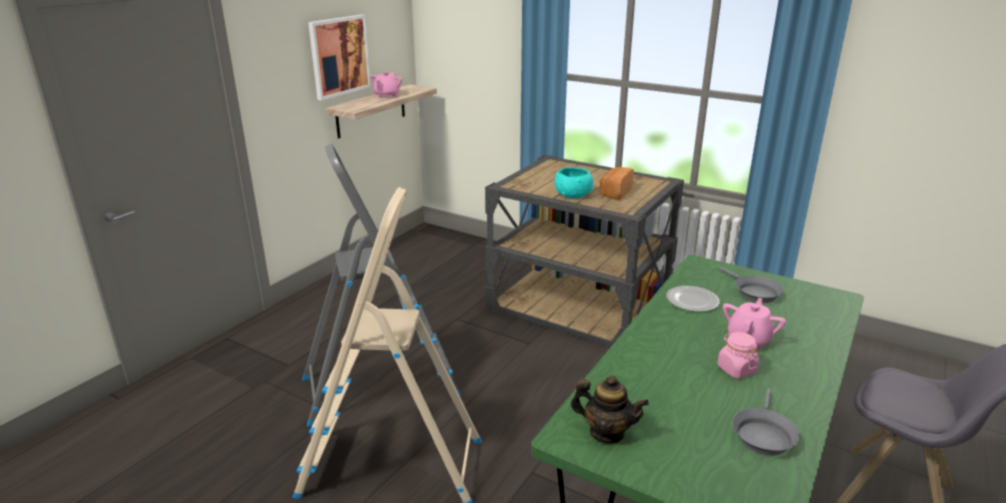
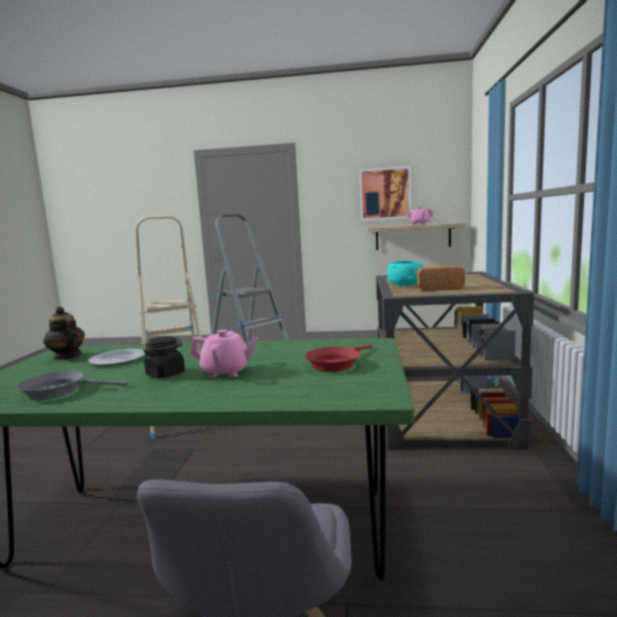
camera: 65 degrees right, 15 degrees down
(606, 433) = (67, 356): teapot -> teapot turned 135 degrees clockwise
(692, 300) = (287, 349): plate -> plate (118, 359)
(736, 369) = (166, 374): pink jar -> black jar
(753, 292) = (335, 364): grey frying pan -> red frying pan

